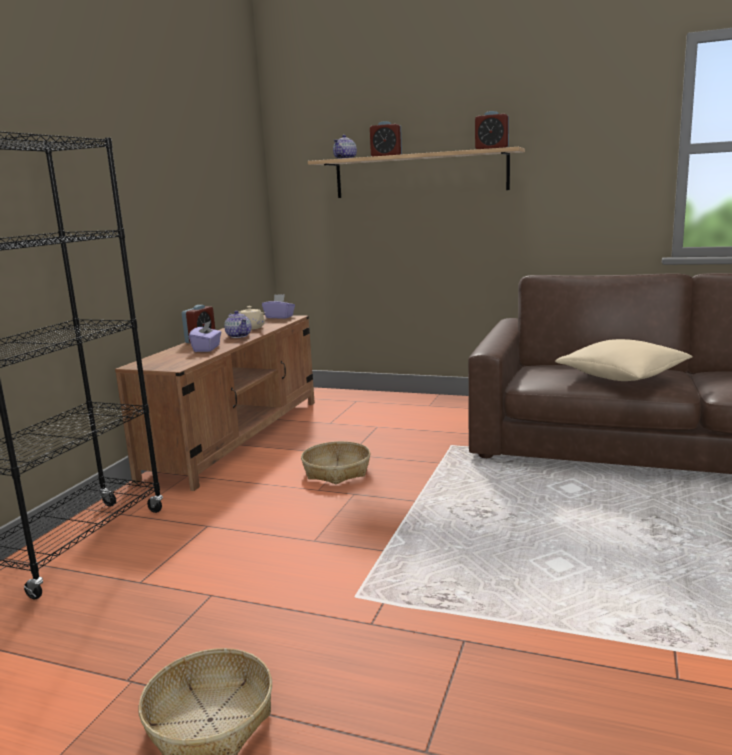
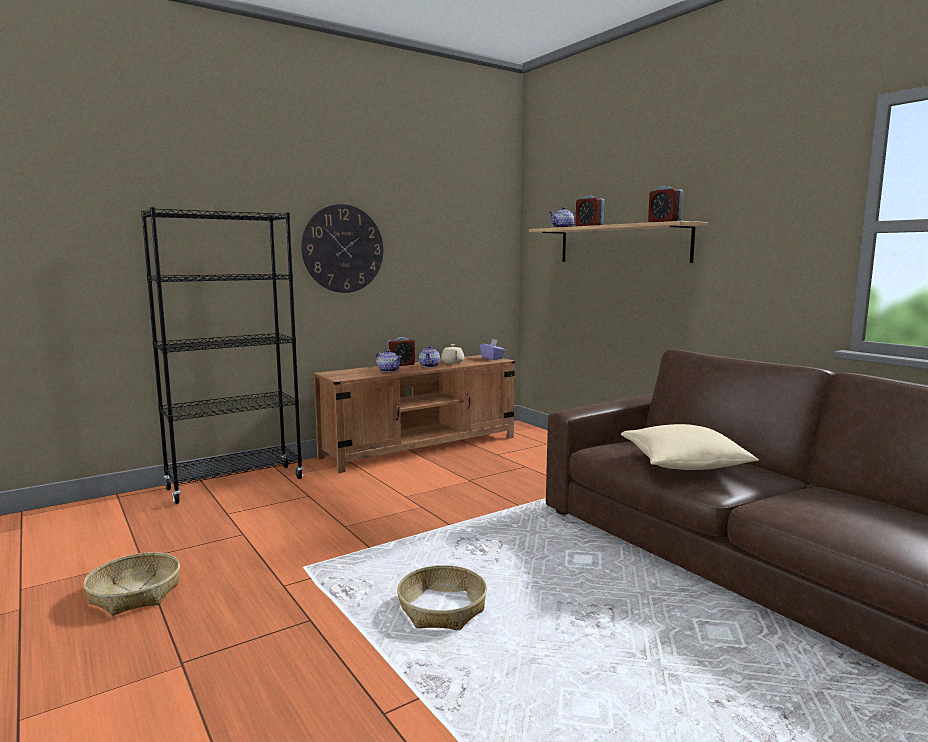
camera: 35 degrees right, 5 degrees down
(121, 192) = (343, 249): none -> wall clock
(207, 348) = (388, 370): purple tissue box -> teapot
(336, 471) = (439, 488): basket -> basket (442, 609)

